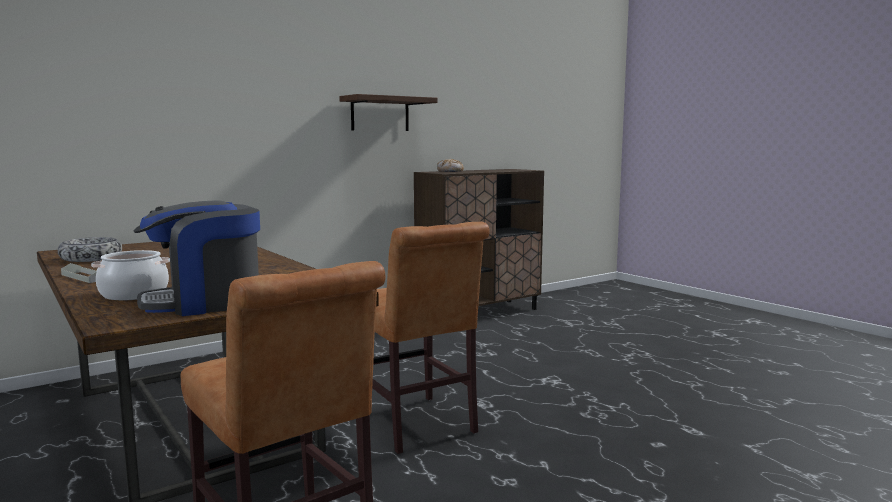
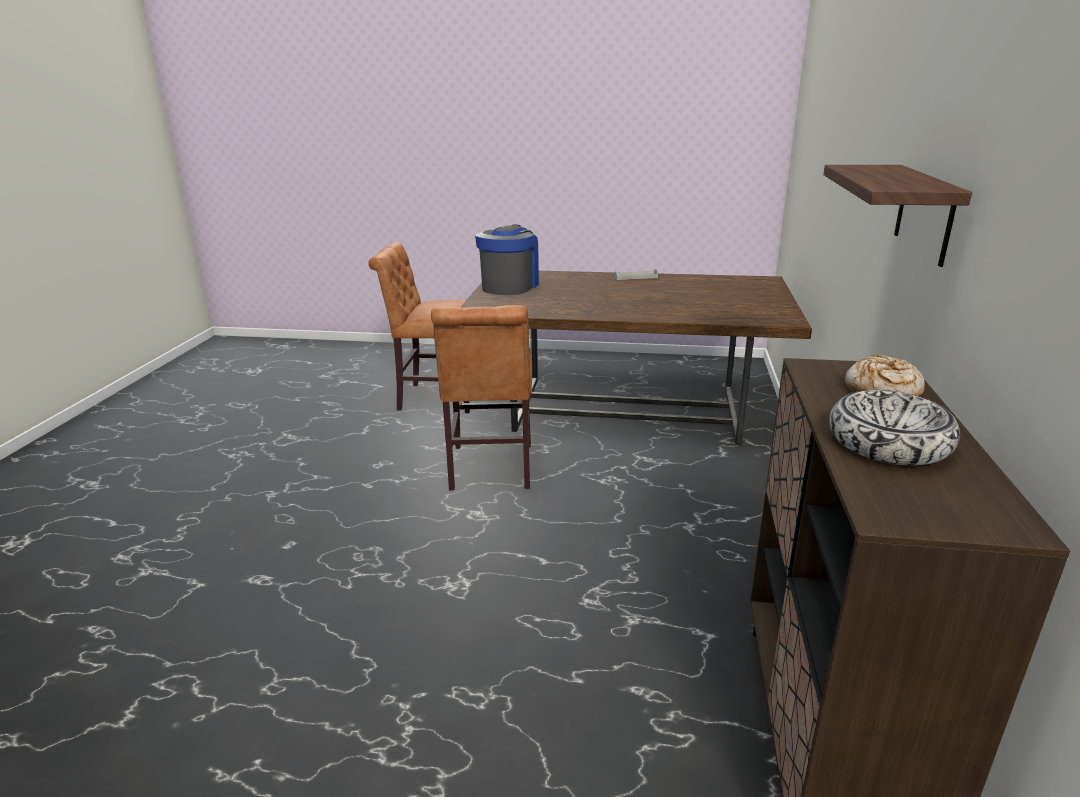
camera: 135 degrees right, 15 degrees up
(91, 258) = (715, 282): bowl -> bowl (888, 443)
(134, 294) = (560, 279): cooking pot -> none
(417, 426) = (490, 470): brown chair -> brown chair turned 105 degrees counterclockwise

